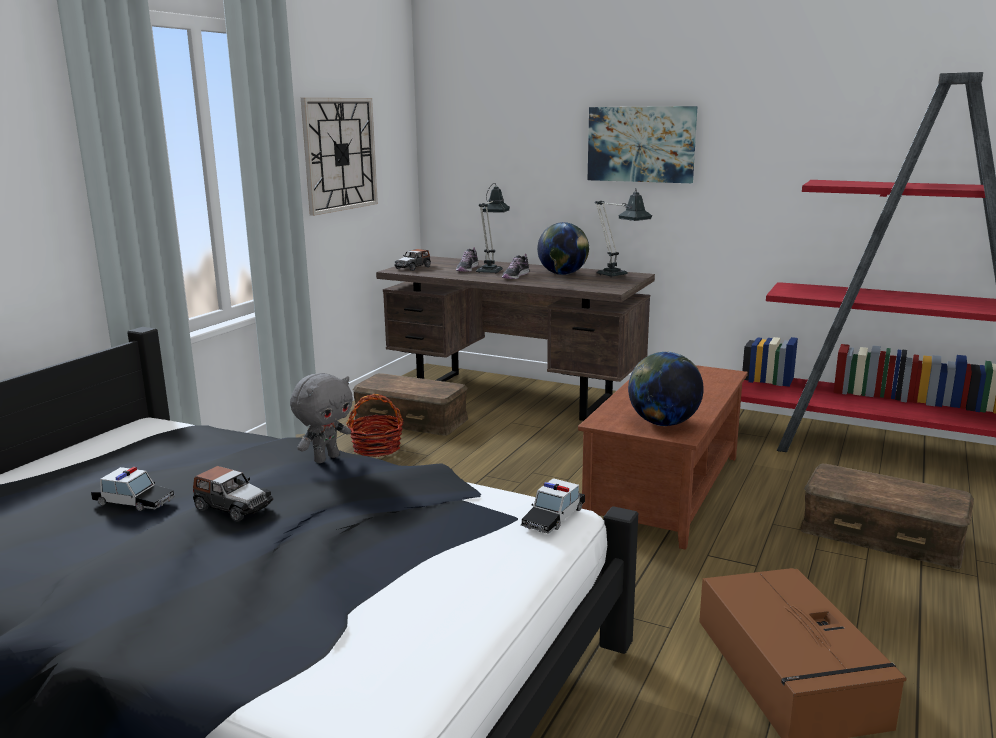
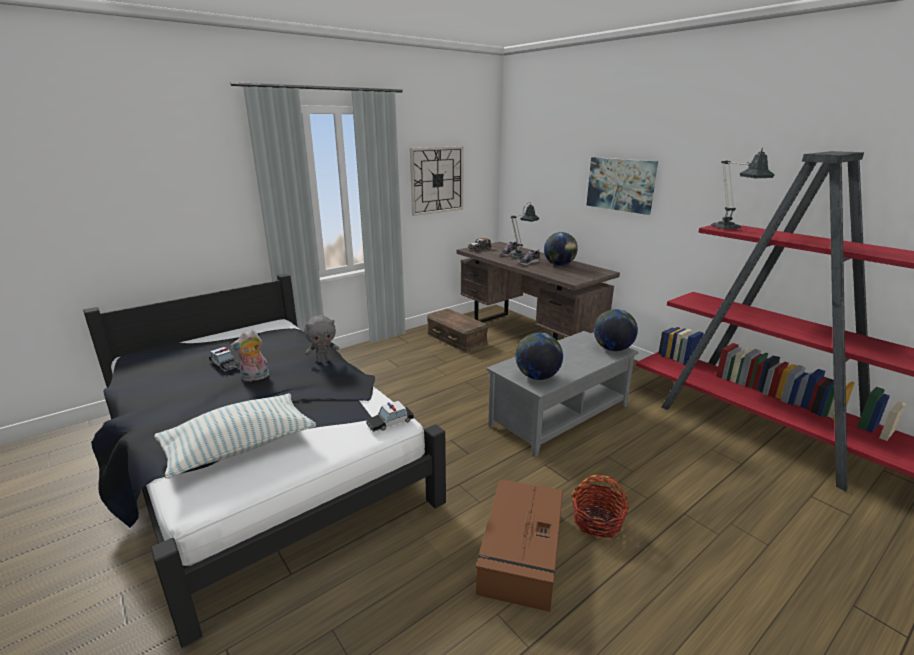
camera: 25 degrees right, 5 degrees up
(233, 507) = (255, 378): toy car -> plush toy
(346, 613) = (240, 447): none -> pillow
(377, 448) = (424, 352): basket -> basket (597, 521)
(617, 276) = (592, 270): table lamp -> table lamp (729, 229)
(663, 489) = (559, 415): brown coffee table -> grey coffee table
(714, 374) = (612, 349): none -> globe
(882, 534) = (677, 484): brown storage box -> none

